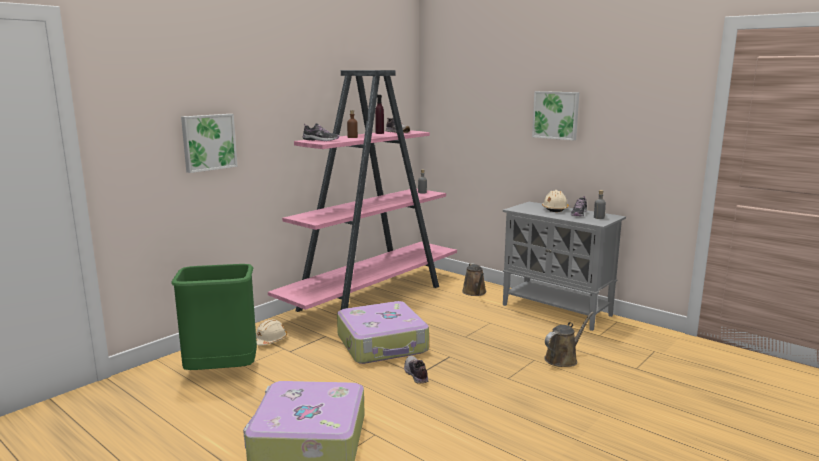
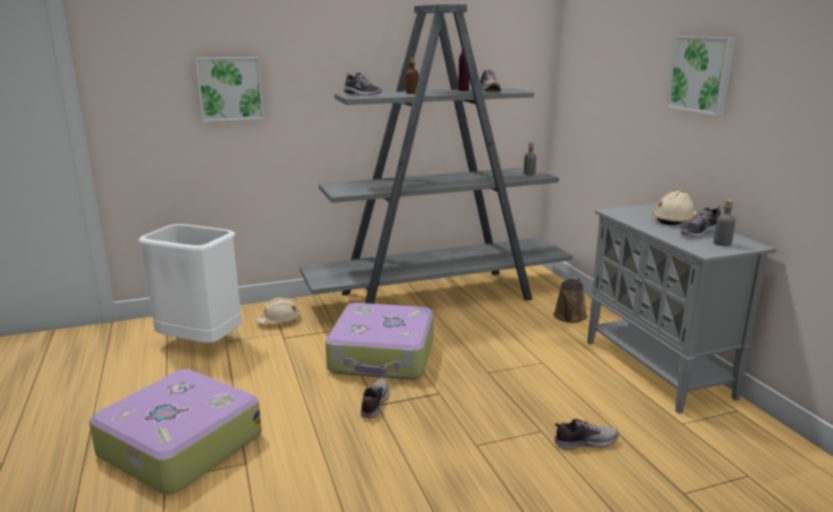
camera: 30 degrees right, 5 degrees up
(221, 372) = (199, 343): green trash can -> white trash can
(372, 297) = (438, 296): pink bookcase -> grey bookcase
(563, 359) = (584, 442): brown watering can -> shoe

